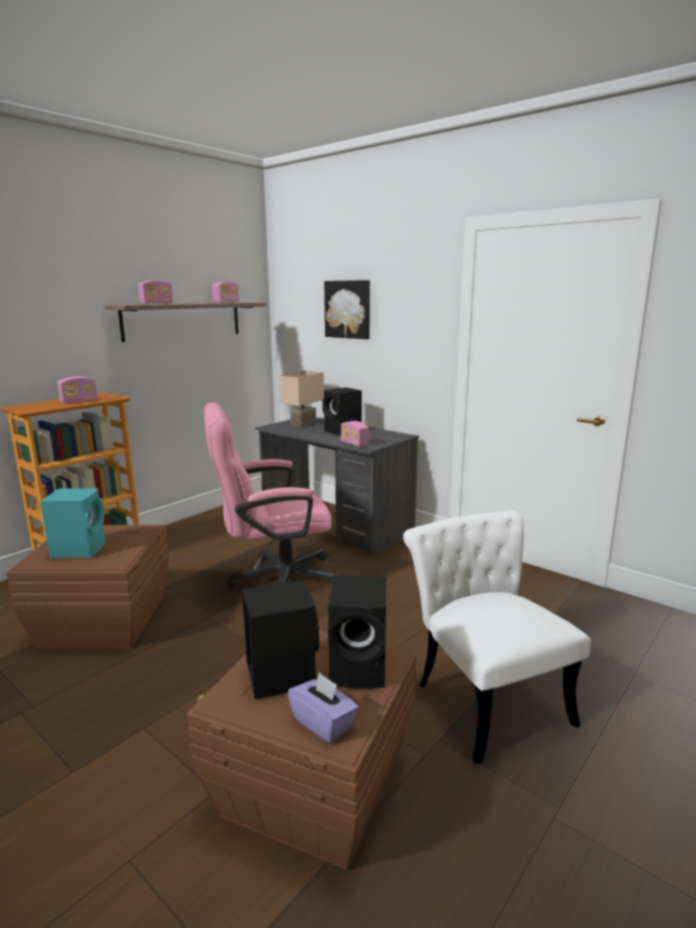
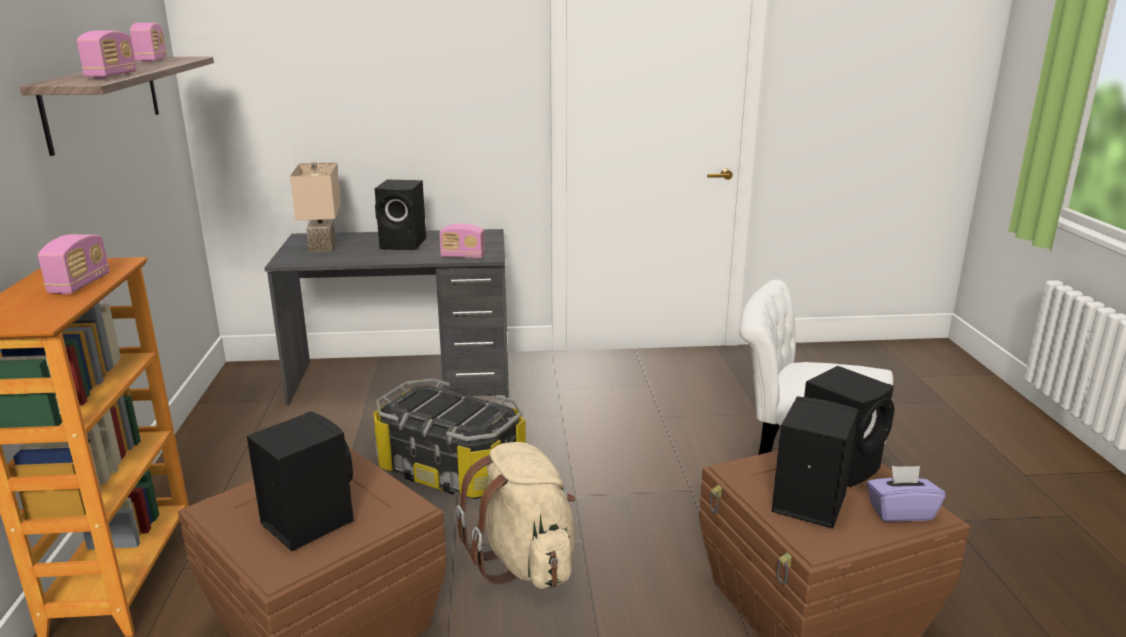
camera: 45 degrees left, 5 degrees up
(80, 549) = (307, 521): turquoise speaker -> black speaker
(220, 645) = (525, 562): none -> beige backpack
(274, 580) = (451, 471): pink office chair -> storage box
(348, 309) = (359, 61): picture -> none

